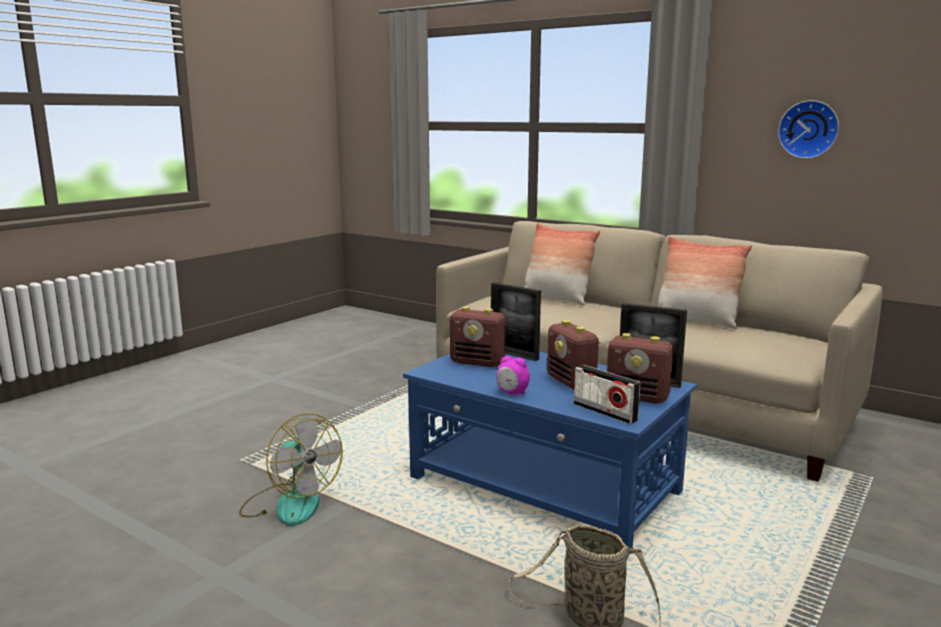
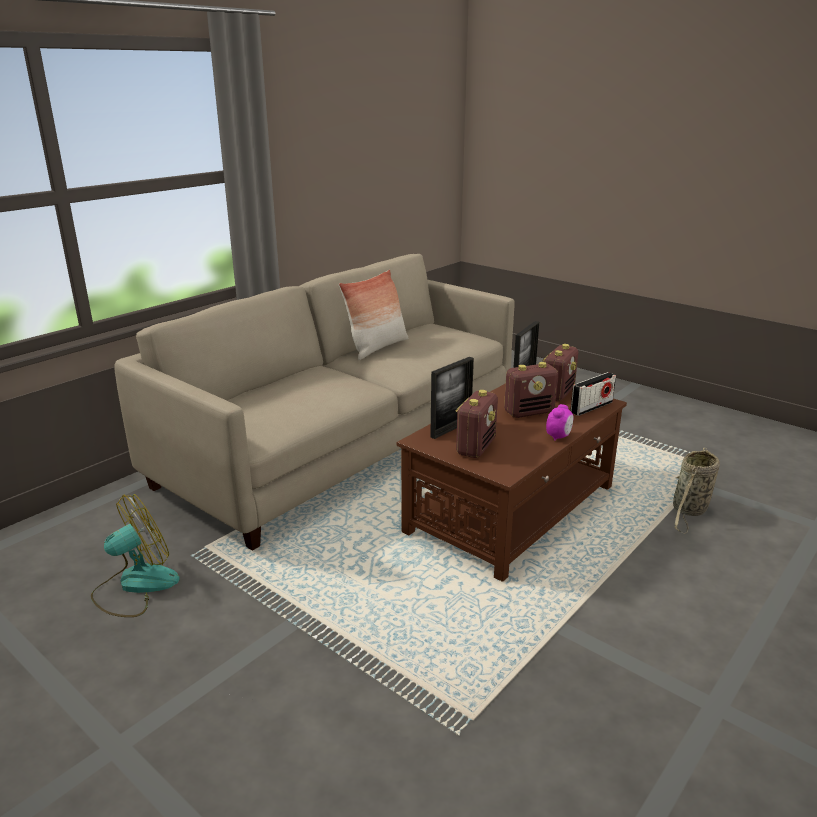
camera: 85 degrees left, 10 degrees up
(290, 503) = (567, 670): fan -> fan (135, 585)
(544, 485) = (513, 508): blue coffee table -> brown coffee table
(556, 299) = (267, 390): pillow -> none
(809, 129) = (331, 163): wall clock -> none

